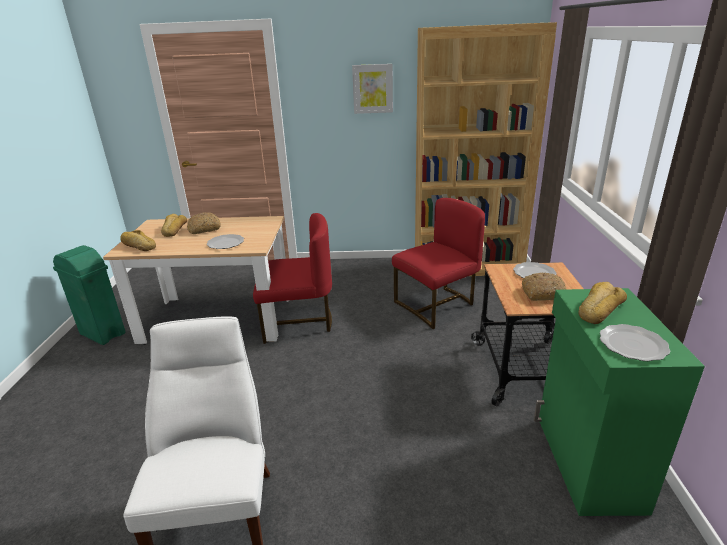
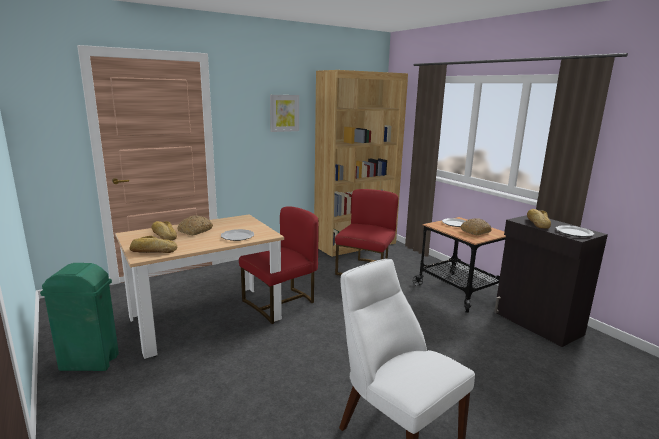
camera: 35 degrees left, 10 degrees down
(586, 462) = (537, 323): green cabinet -> black cabinet

